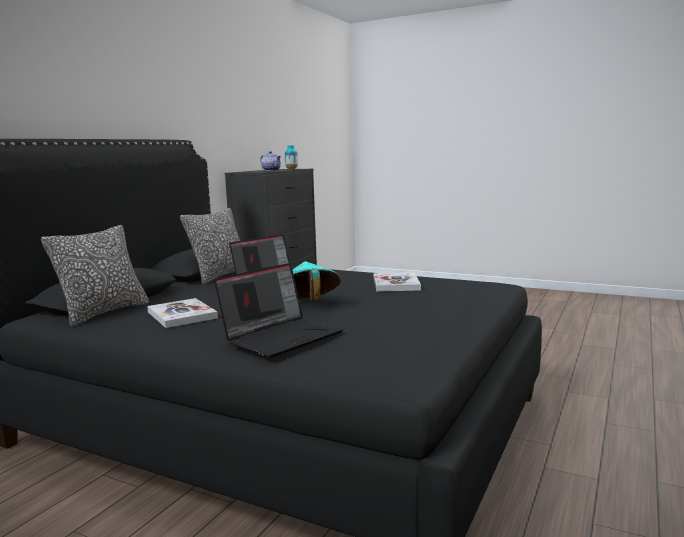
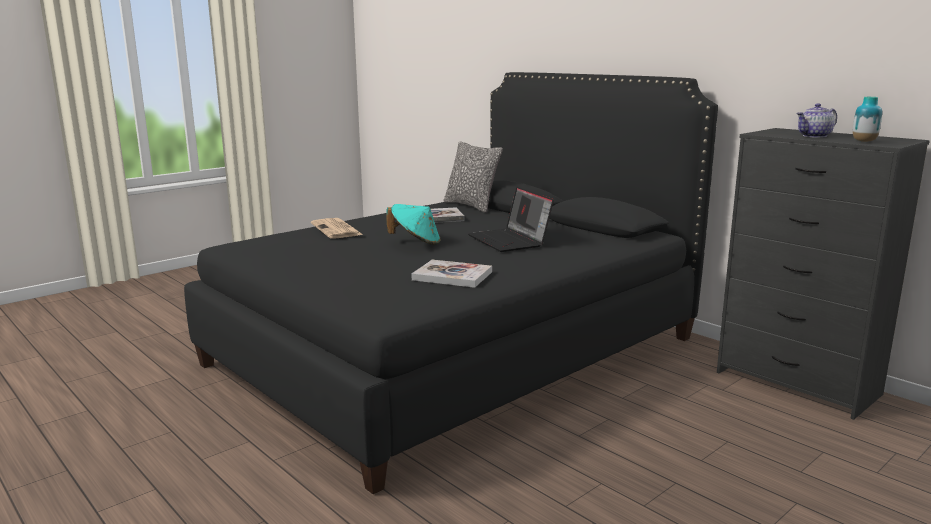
camera: 110 degrees right, 5 degrees up
(220, 276) = (574, 229): pillow -> none
(282, 336) = (337, 229): laptop -> newspaper

